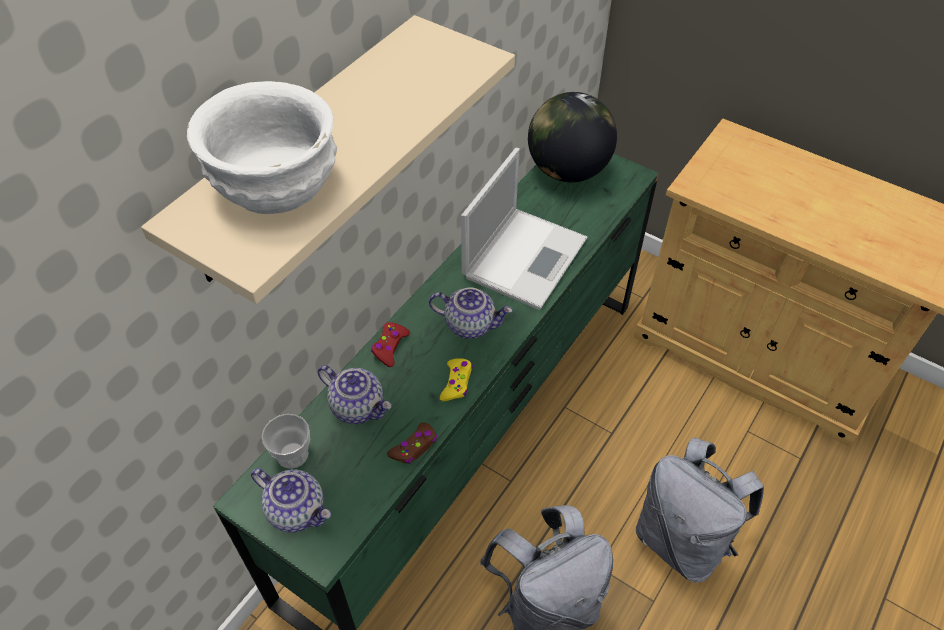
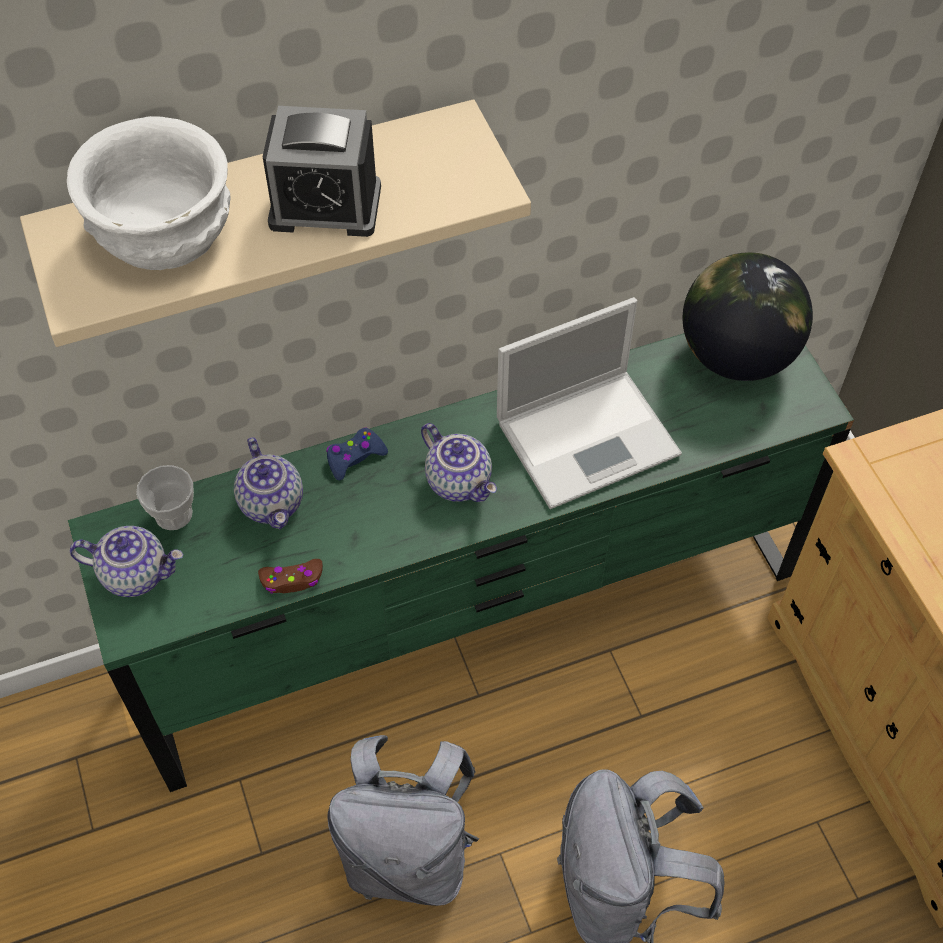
camera: 35 degrees right, 5 degrees up
(297, 510) = (136, 573): teapot -> teapot turned 60 degrees counterclockwise
(380, 114) = (325, 206): none -> alarm clock
(390, 347) = (355, 457): red game controller -> blue game controller
(456, 383) = (391, 538): yellow game controller -> none

